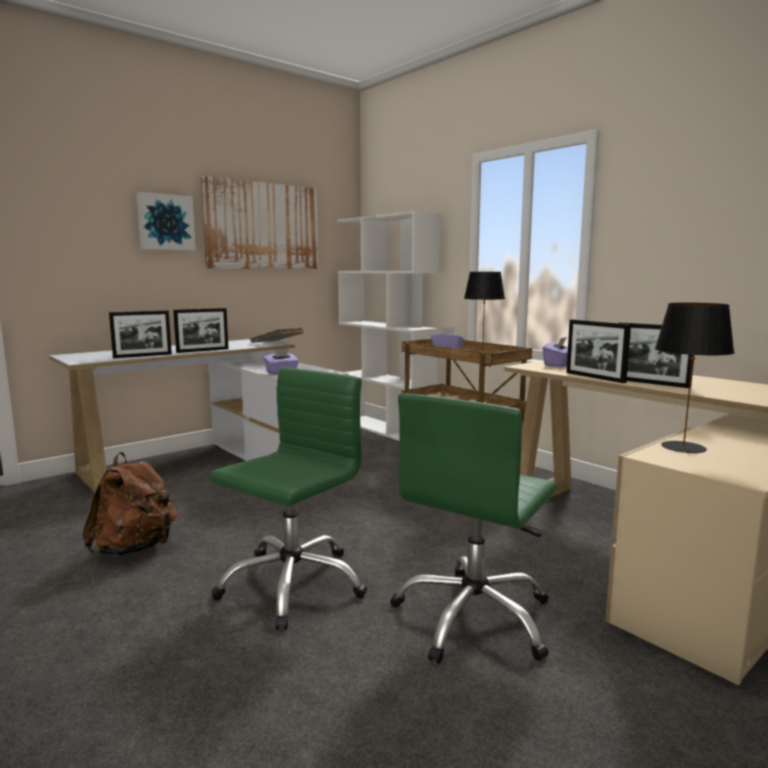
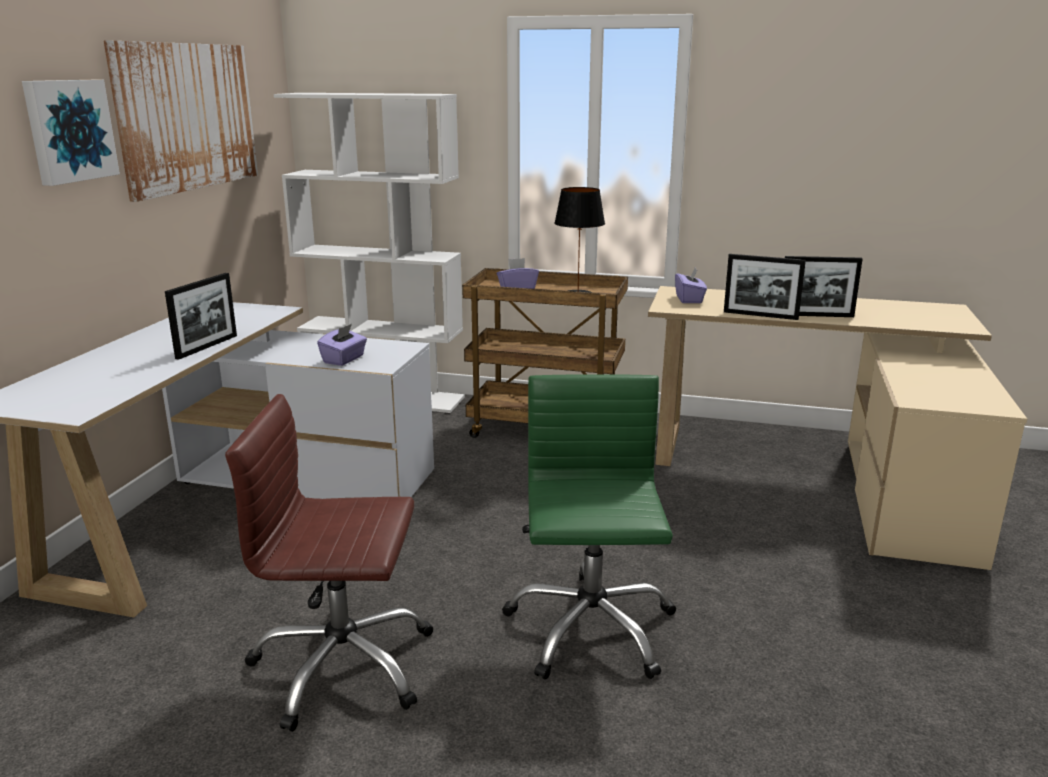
camera: 35 degrees left, 10 degrees up
(134, 549) = (342, 666): brown backpack -> brown office chair
(142, 356) = (145, 378): picture frame -> none
(277, 344) = (278, 311): grey book -> none
(474, 617) = (780, 592): green office chair -> none
(682, 447) = (914, 385): black table lamp -> none

